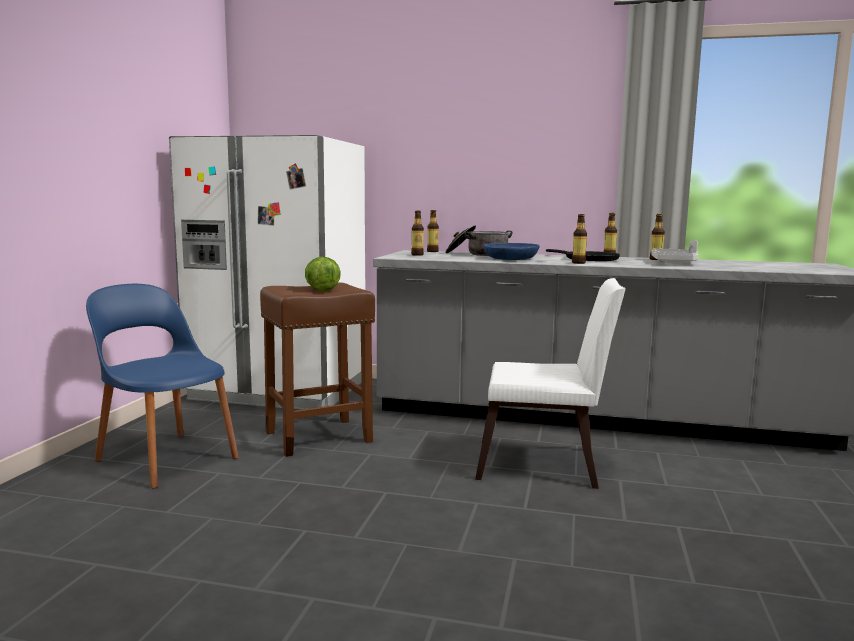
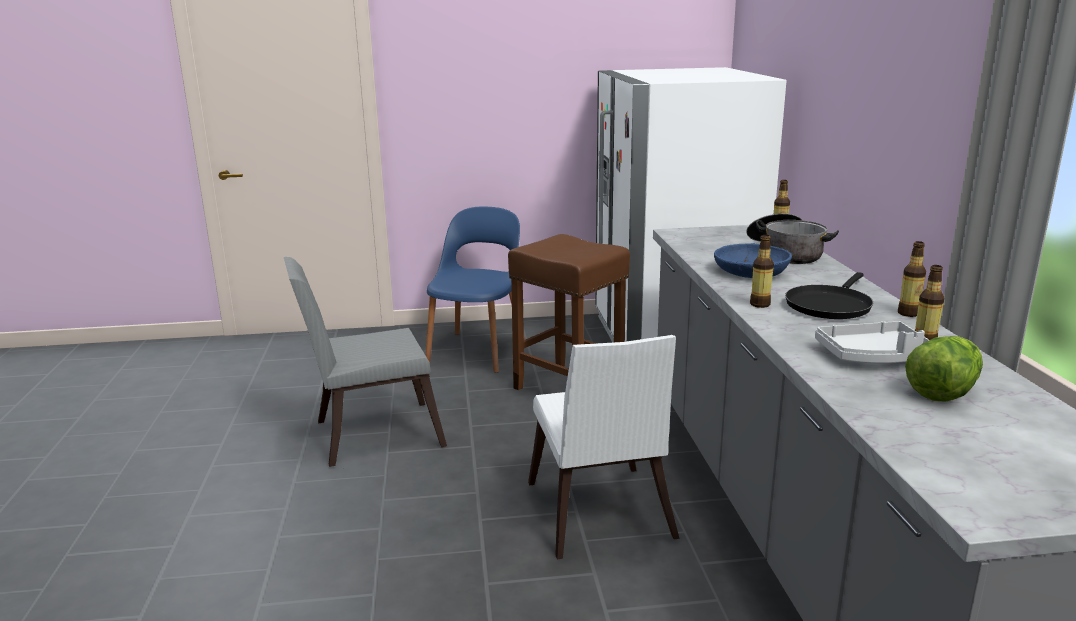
camera: 70 degrees right, 10 degrees up
(298, 543) = (369, 434): none -> grey chair
(320, 289) = (567, 250): lettuce -> lettuce (943, 392)
(417, 255) = (720, 235): bottle -> none

